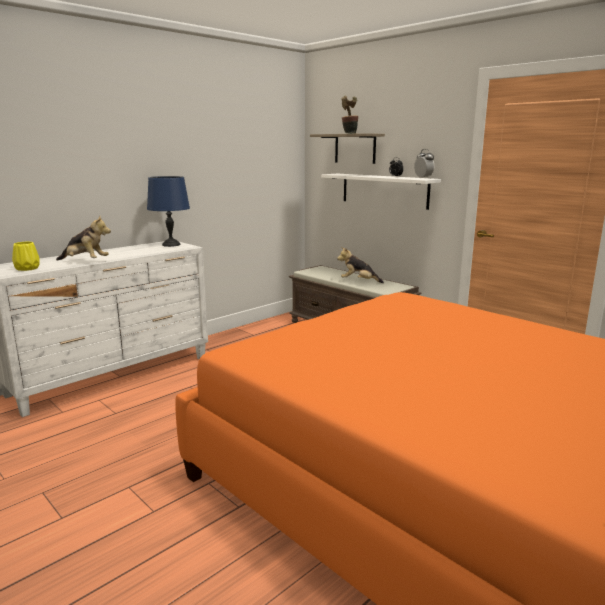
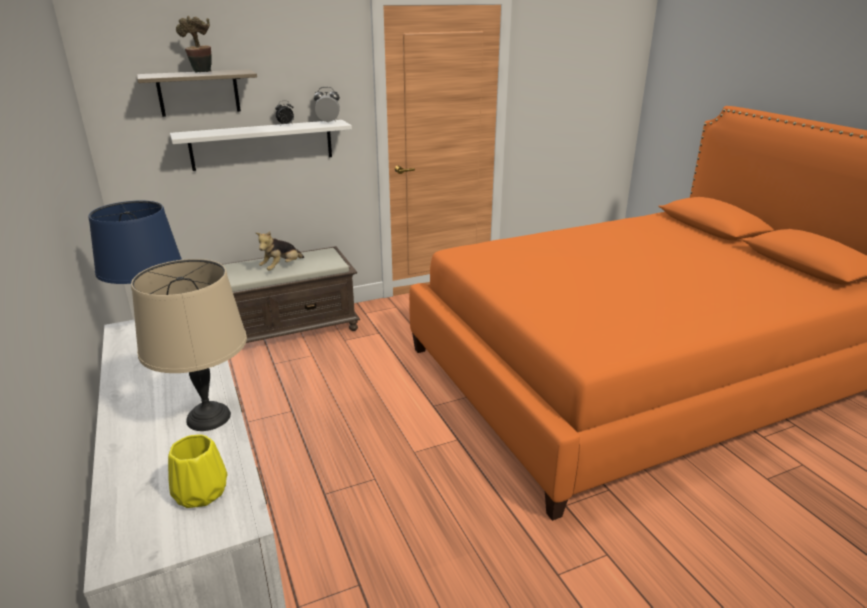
camera: 70 degrees left, 10 degrees up
(85, 261) = (208, 418): plush toy -> beige table lamp

